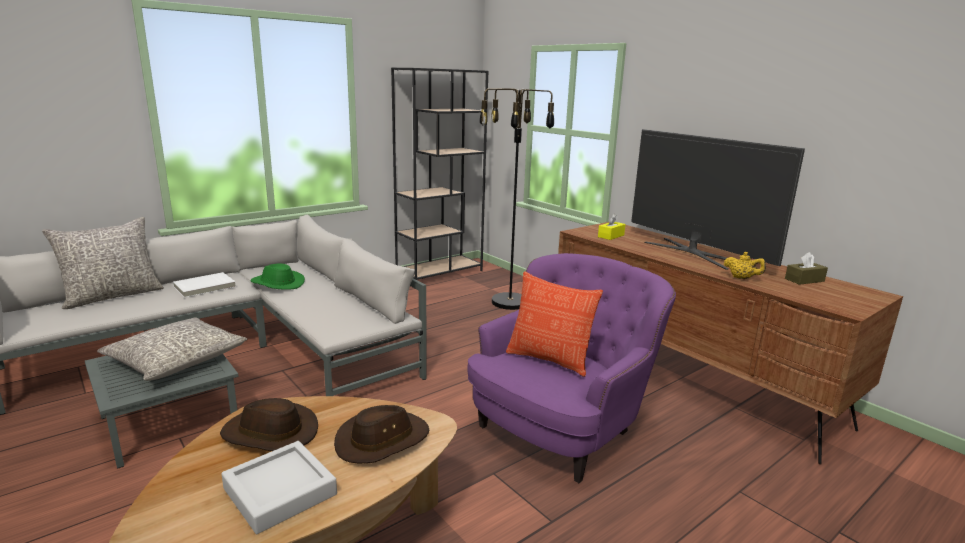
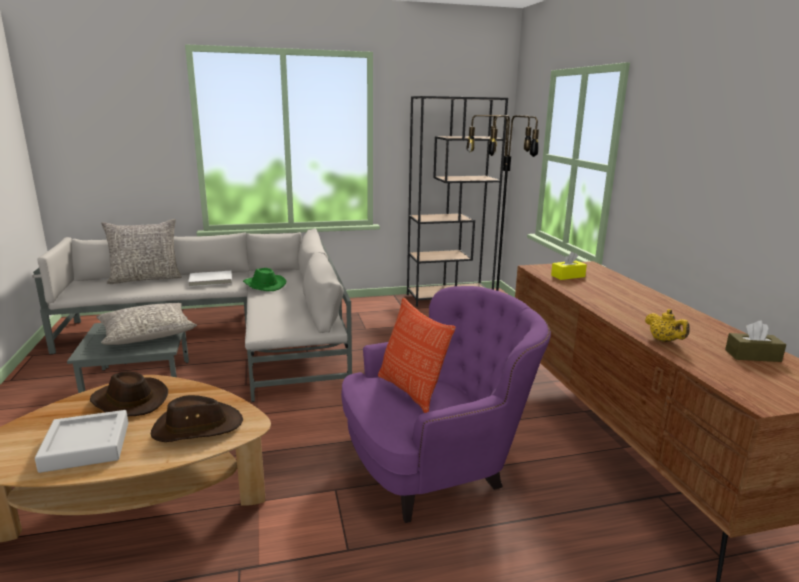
camera: 25 degrees right, 0 degrees up
(694, 253) = (644, 305): television -> none

